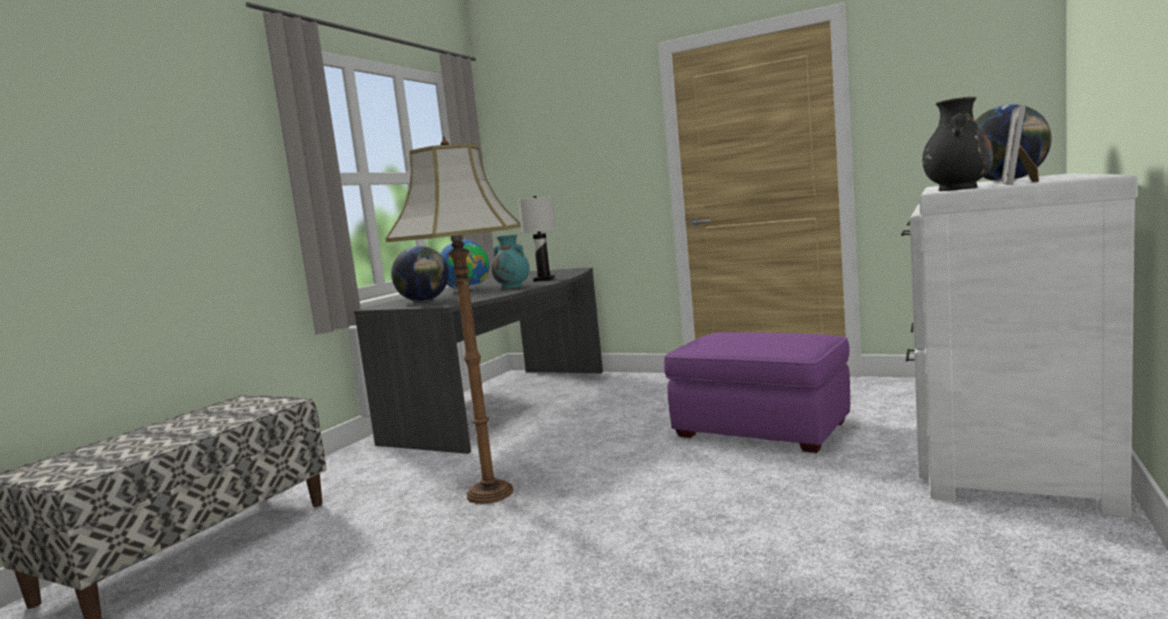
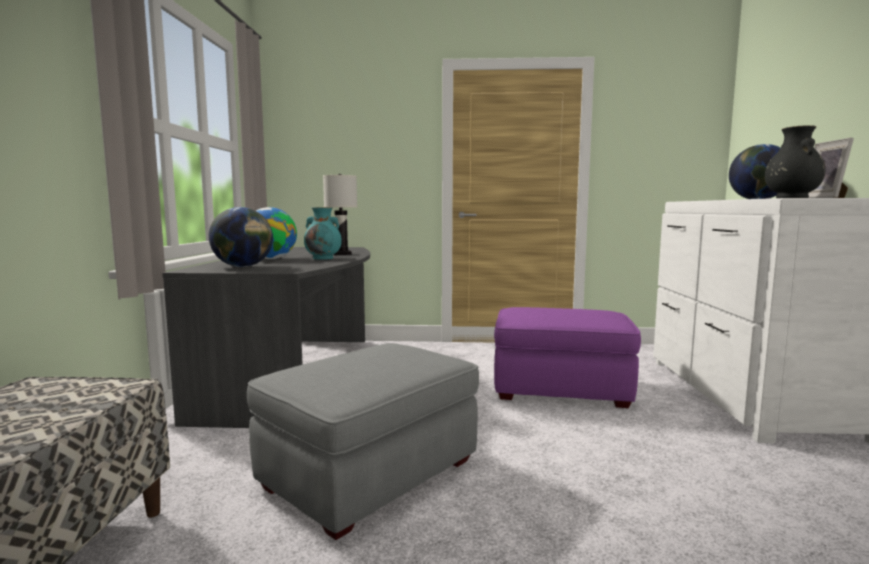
camera: 25 degrees left, 0 degrees up
(489, 493) = (371, 474): floor lamp -> grey ottoman

